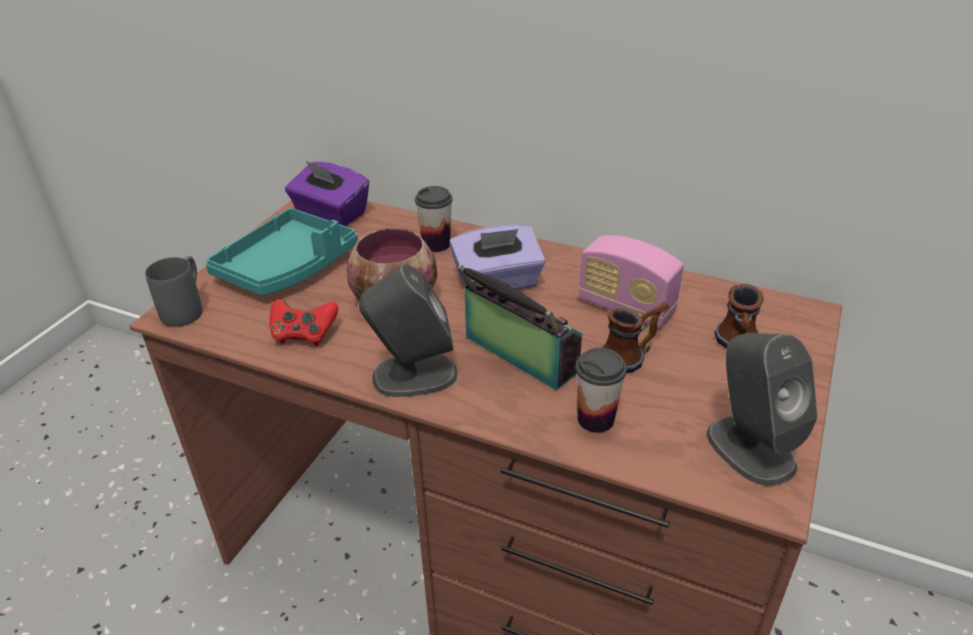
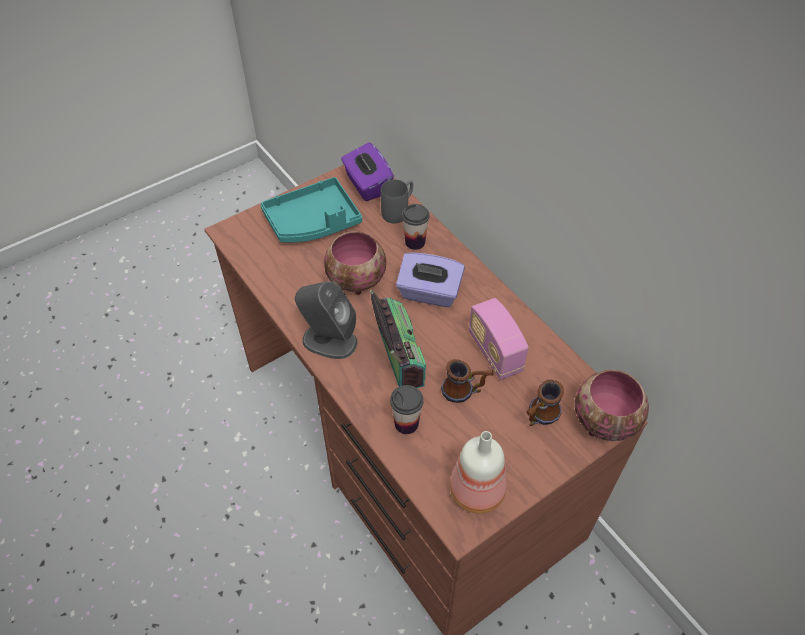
camera: 30 degrees right, 15 degrees up
(186, 308) = (239, 230): grey mug -> grey mug (399, 211)
(303, 334) = (289, 280): red game controller -> none
(749, 448) = (478, 490): grey speaker -> bottle
(800, 321) = (603, 420): none -> bowl

